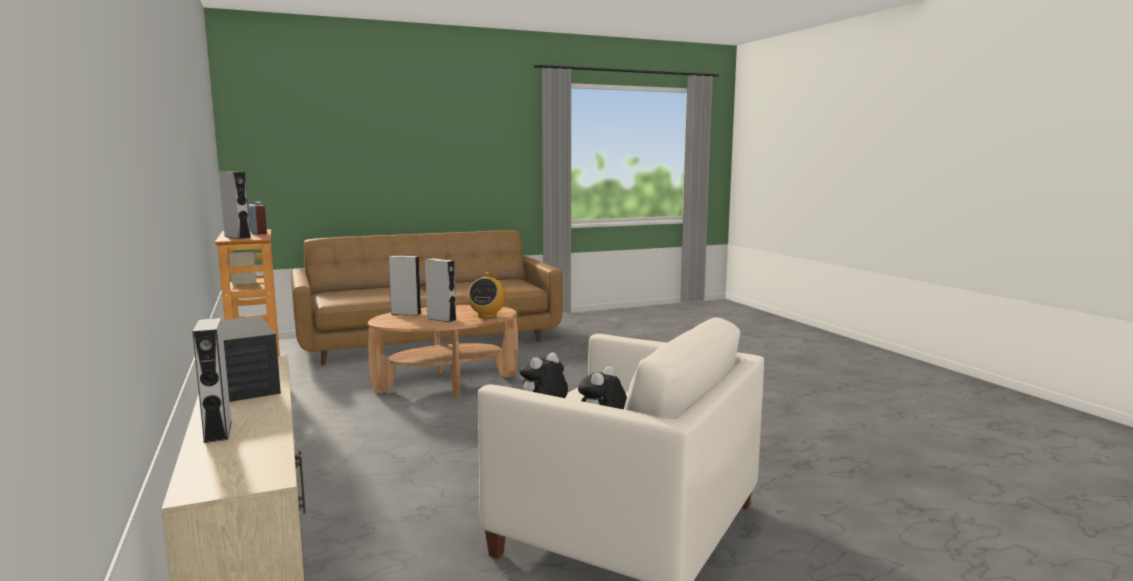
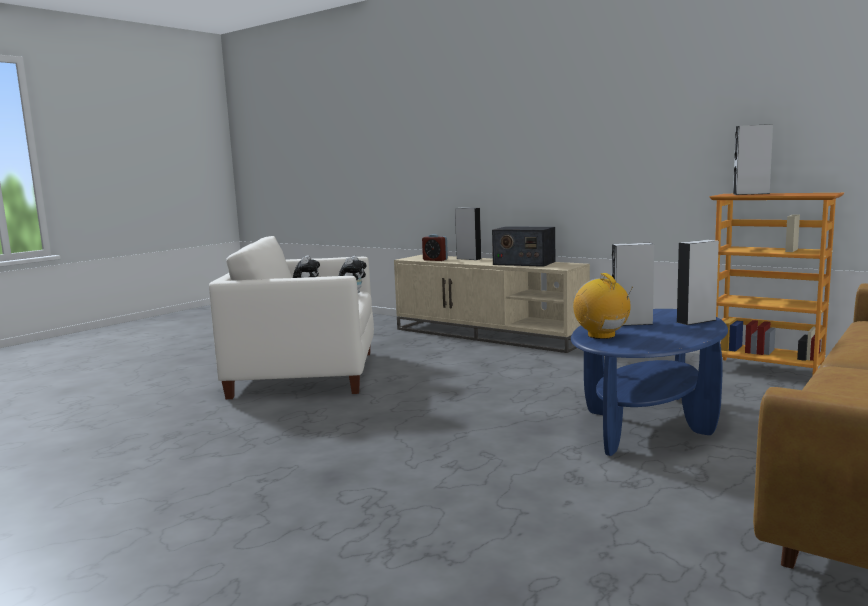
camera: 150 degrees right, 0 degrees up
(258, 233) = (785, 194): alarm clock -> alarm clock (435, 260)
(447, 384) = (648, 423): brown coffee table -> blue coffee table

